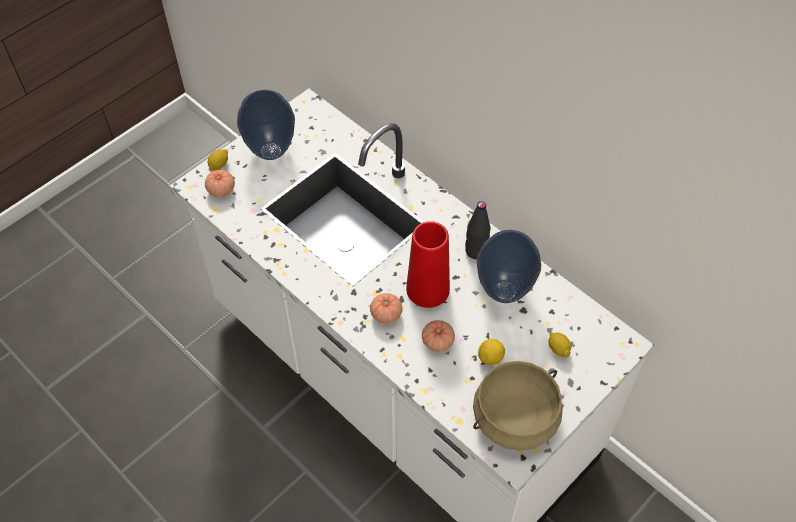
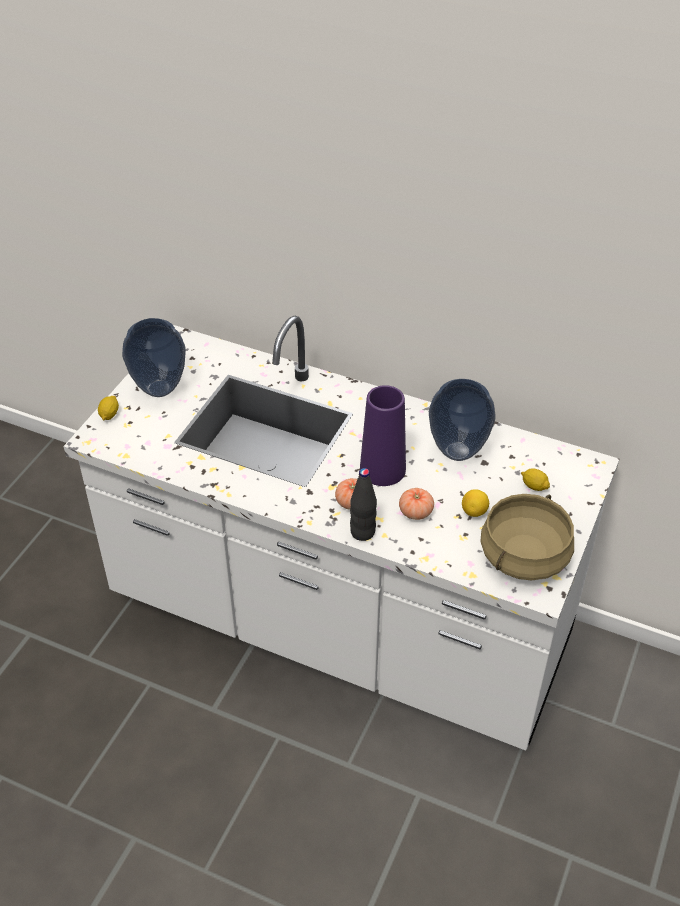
camera: 20 degrees left, 10 degrees down
(221, 190) = (123, 436): tomato -> none
(427, 289) = (382, 469): red vase -> purple vase
(476, 251) = (413, 424): black bottle -> black bottle (362, 532)

